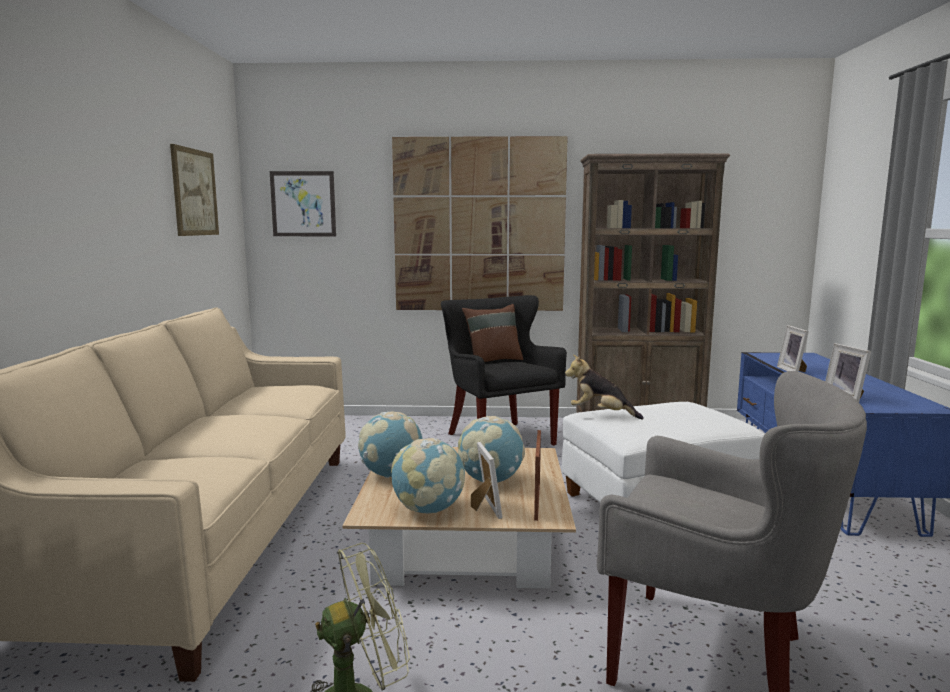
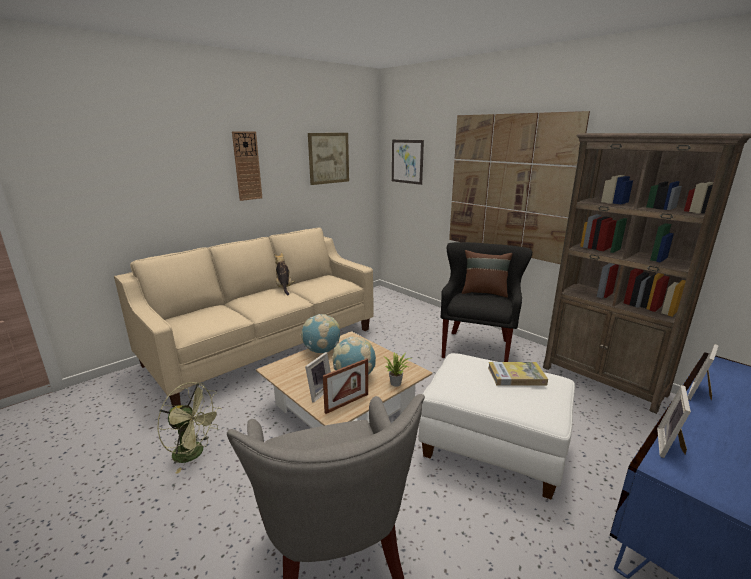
camera: 45 degrees right, 10 degrees up
(101, 189) = (247, 166): none -> wall clock
(428, 510) = (297, 379): globe -> none
(543, 467) = (397, 383): none -> potted plant
(601, 414) = (458, 362): plush toy -> plush toy (284, 287)
(663, 407) = (516, 376): none -> book

